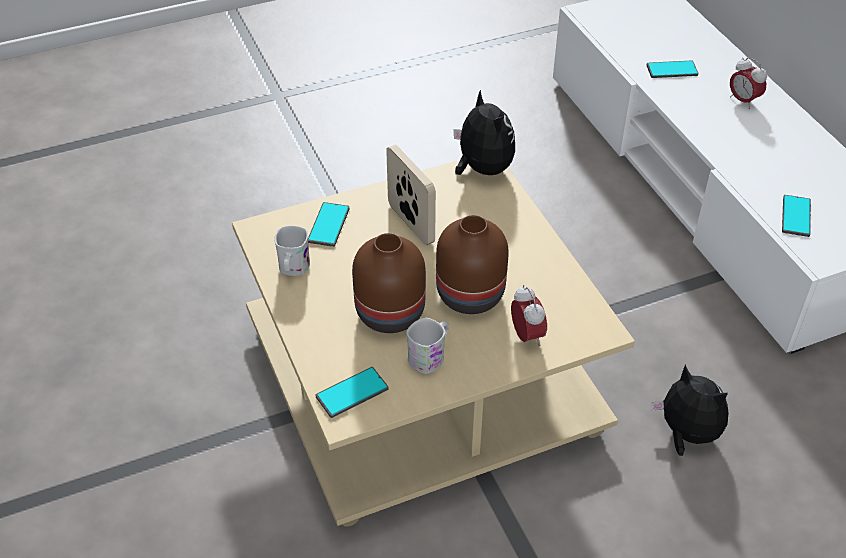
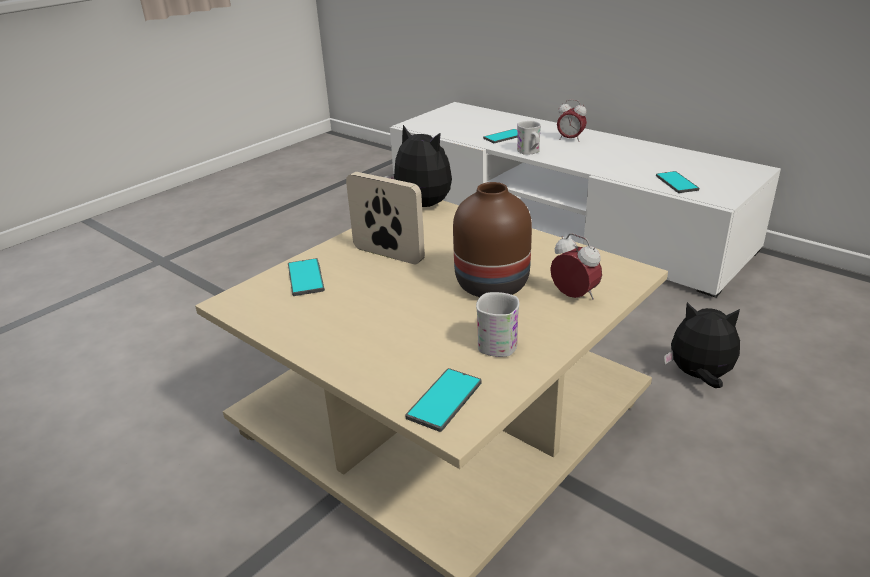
camera: 25 degrees left, 15 degrees down
(293, 269) = (293, 320): white mug -> white mug (530, 152)
(389, 311) = (424, 321): brown vase -> none

